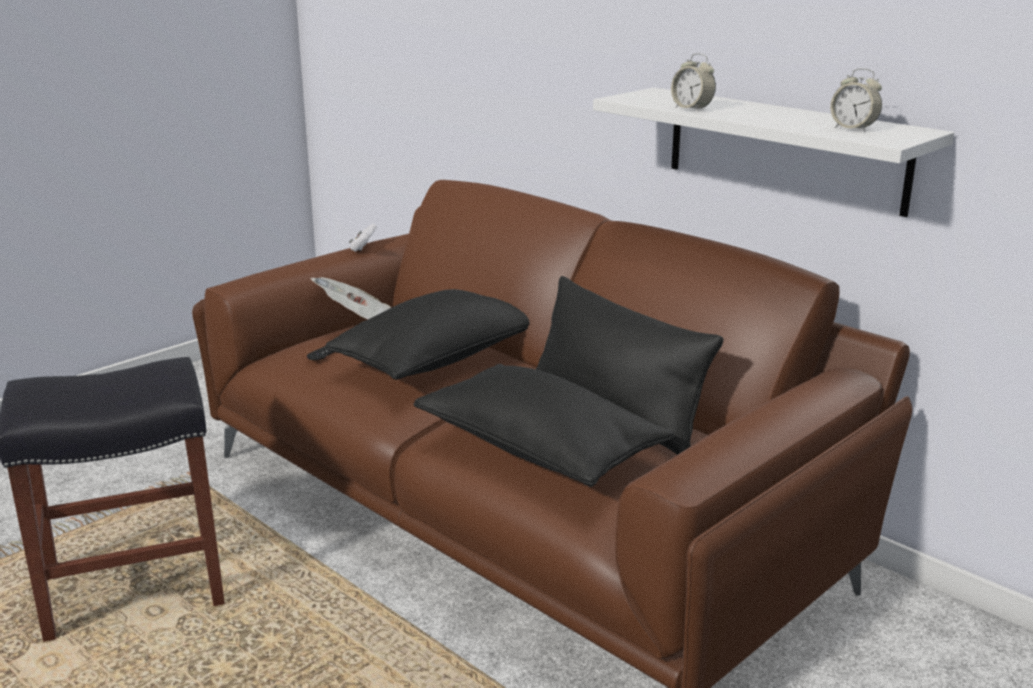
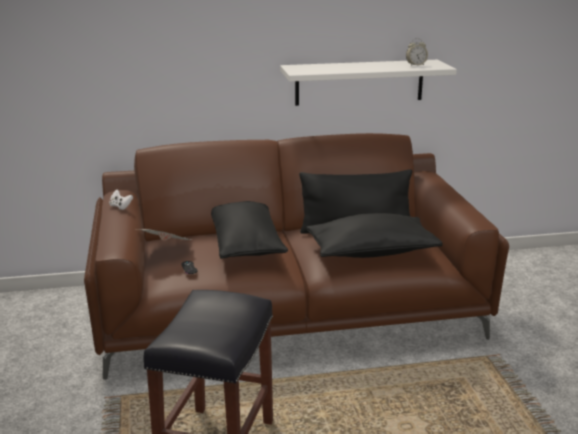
camera: 55 degrees left, 0 degrees up
(692, 109) = (341, 70): alarm clock -> none

